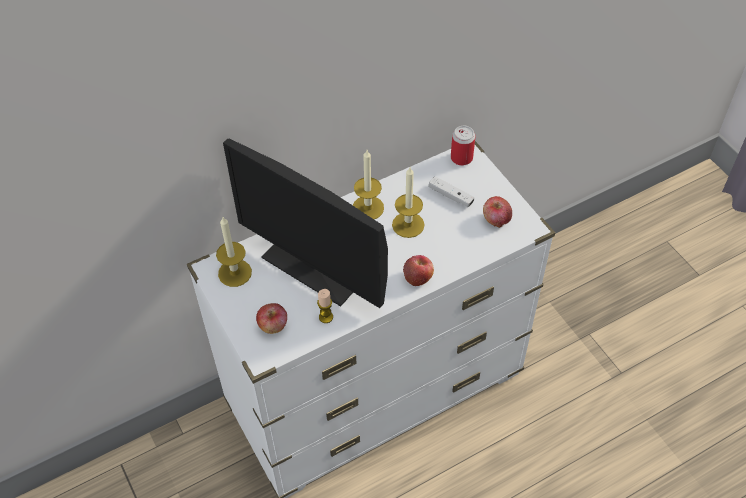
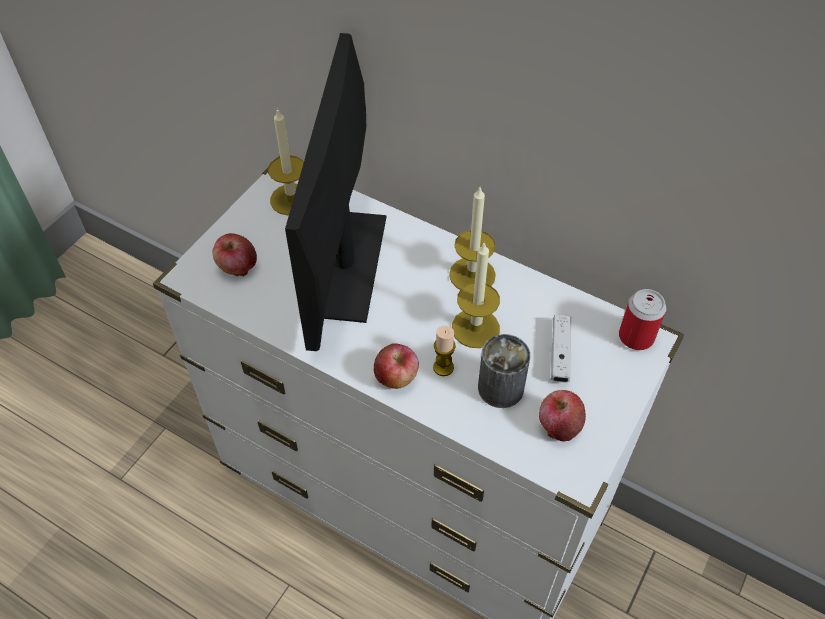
camera: 60 degrees right, 0 degrees up
(326, 317) = (277, 309): candle -> candle (443, 367)
(456, 233) = (500, 388): none -> can

